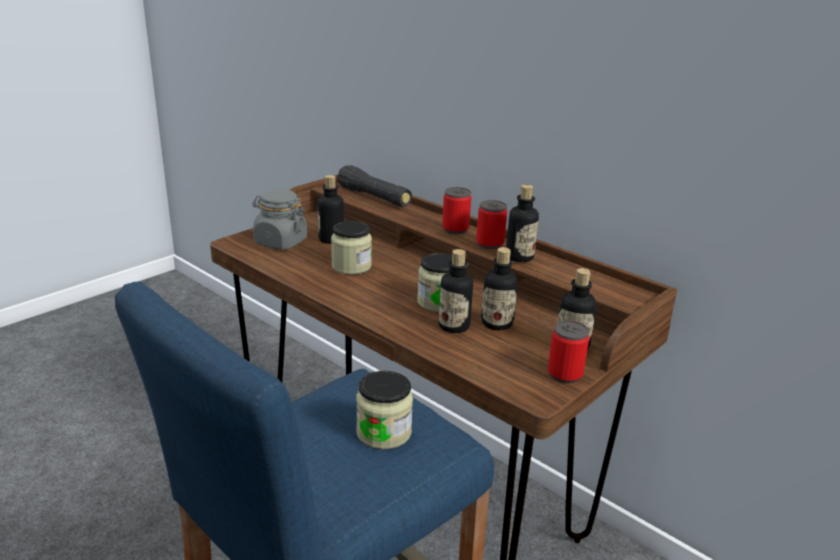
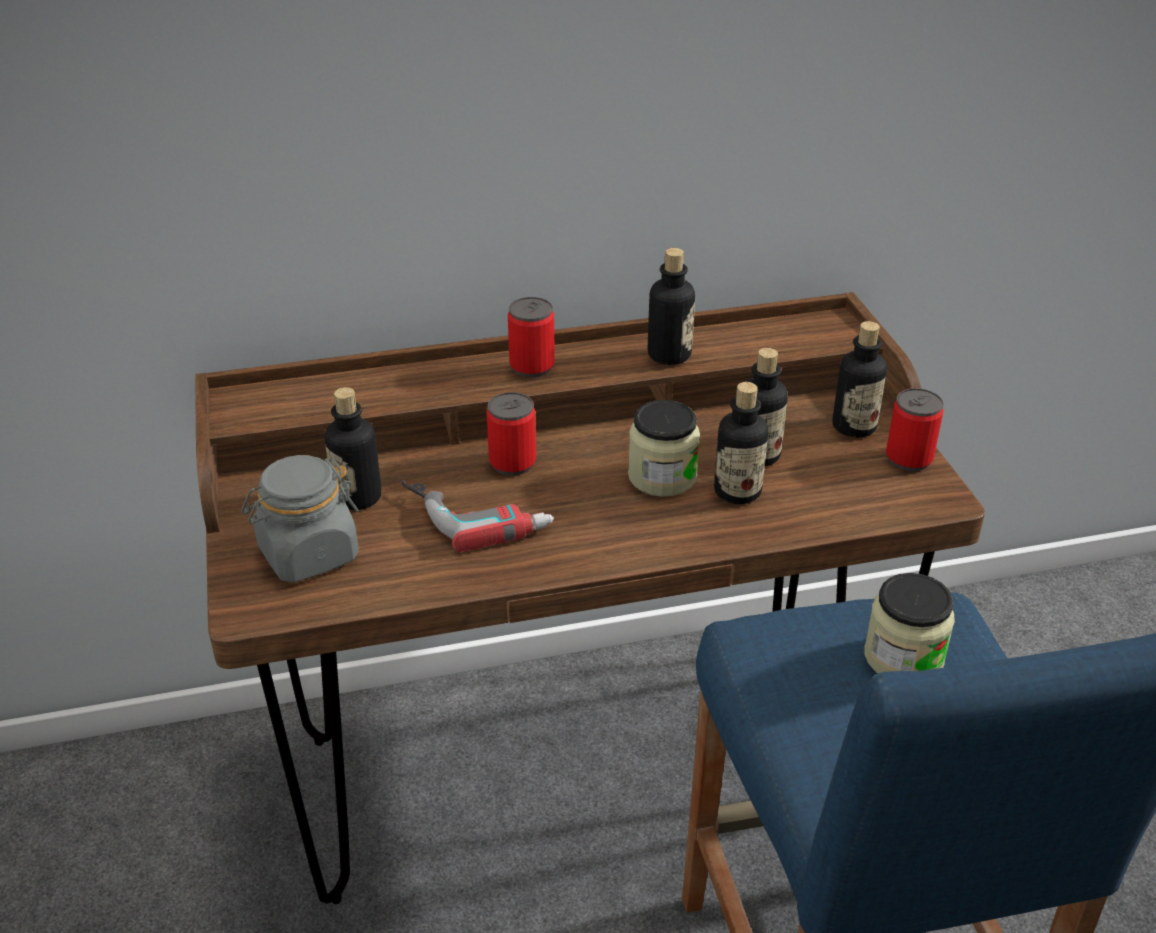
camera: 55 degrees left, 10 degrees up
(351, 266) = (477, 512): jar -> power drill
(374, 198) = (330, 390): black flashlight -> none
(489, 244) = (608, 360): can -> can (512, 463)

